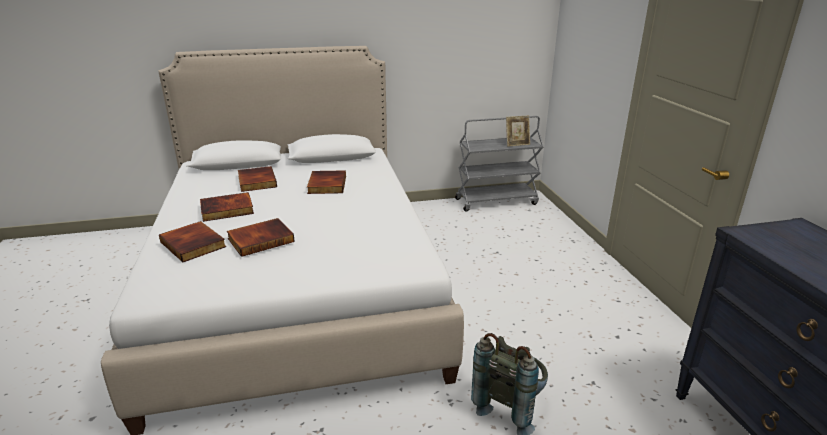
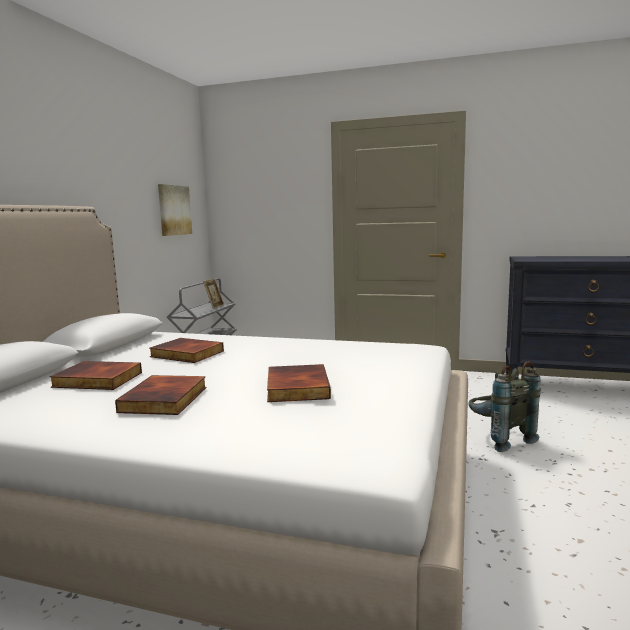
camera: 60 degrees left, 15 degrees down
(194, 244) = (256, 420): book -> none
(493, 41) = (174, 210): none -> picture

